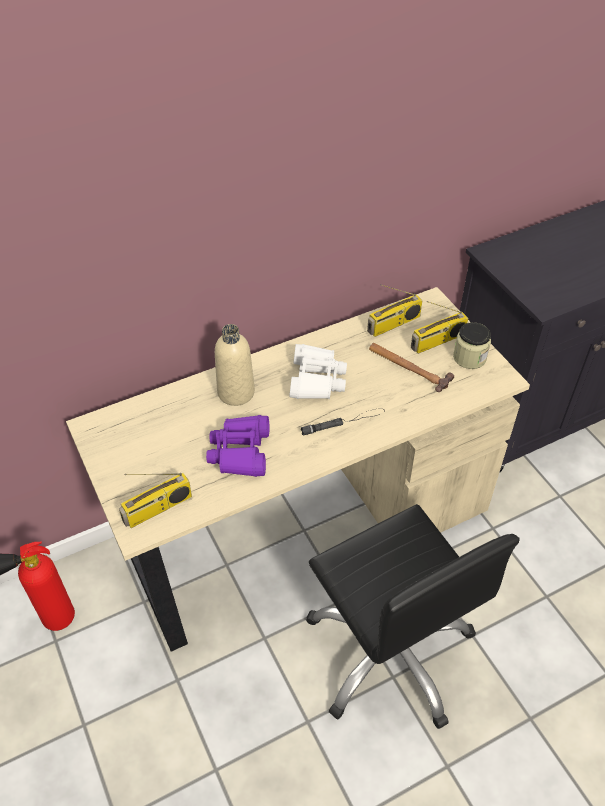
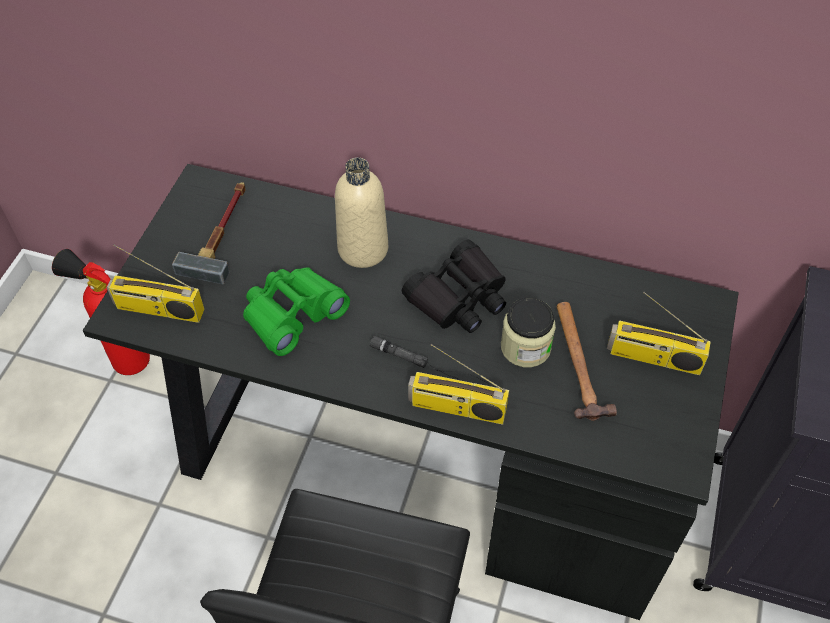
camera: 45 degrees right, 5 degrees up
(141, 441) = (222, 233): none -> hammer
(240, 452) = (293, 314): purple binoculars -> green binoculars
(301, 529) = (416, 463): beige desk -> black desk
(316, 380) = (459, 298): white binoculars -> black binoculars
(393, 324) = (624, 299): radio -> radio (456, 408)
(469, 357) = (669, 407): jar -> jar (525, 347)

